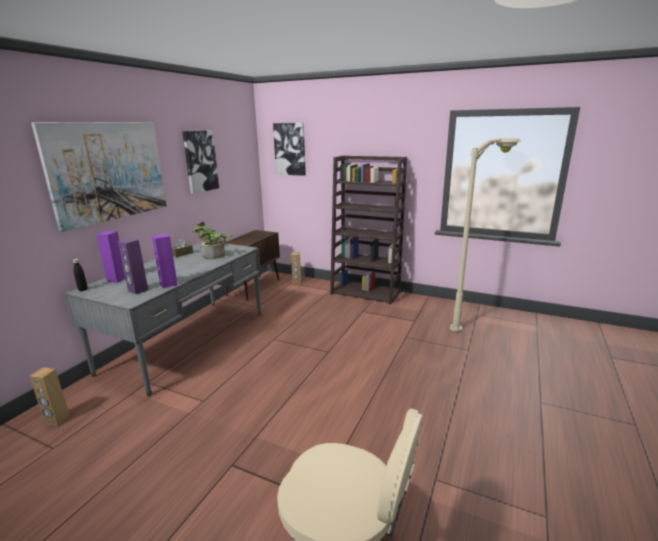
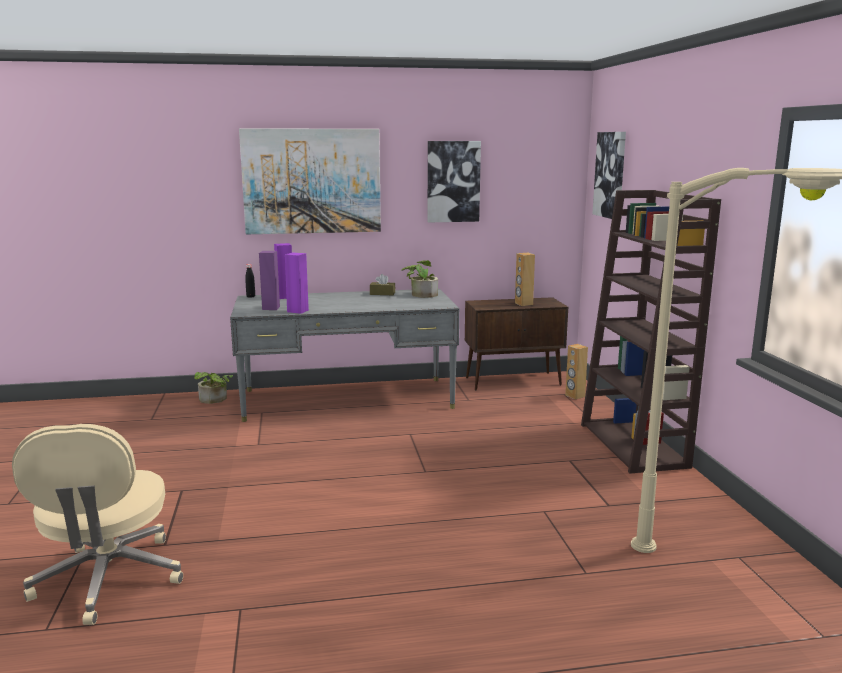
camera: 55 degrees right, 5 degrees down
(57, 420) = (182, 406): brown speaker -> brown speaker (523, 304)
(217, 255) = (401, 303): potted plant -> potted plant (214, 400)

